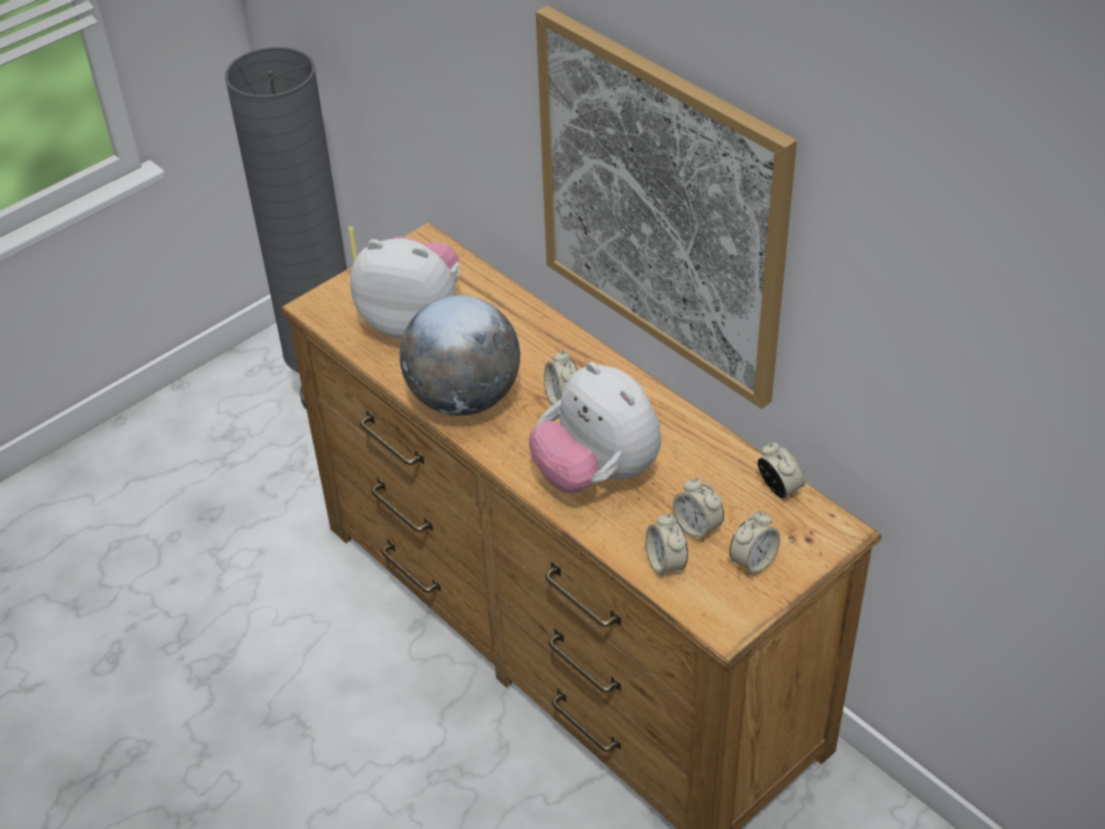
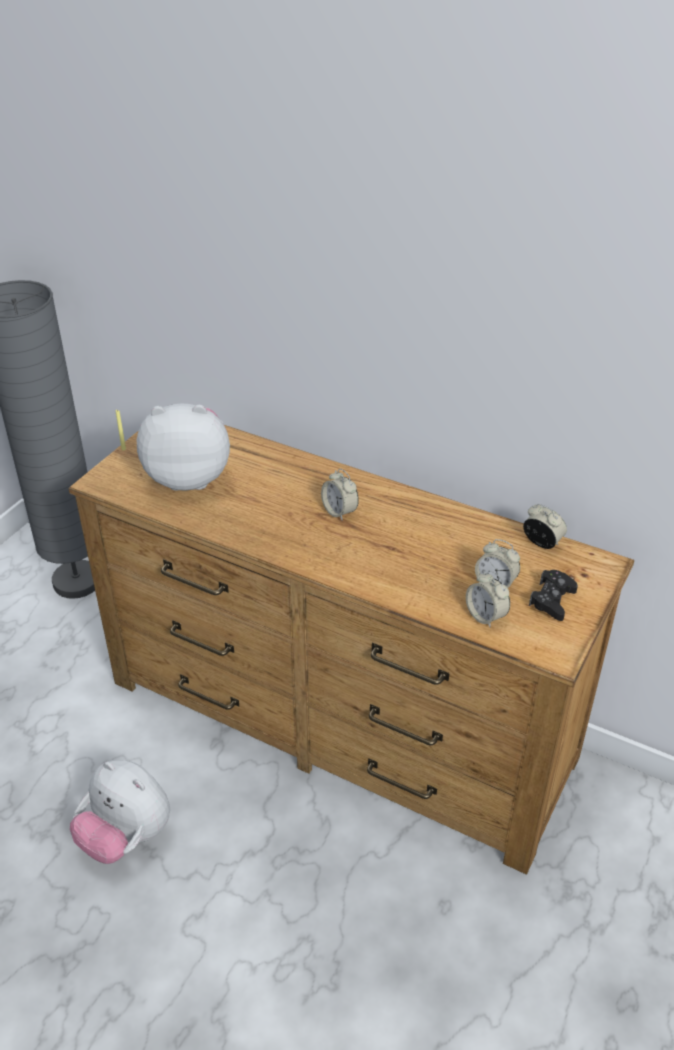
camera: 20 degrees left, 5 degrees down
(464, 398) = (258, 527): globe -> none
(596, 473) = (395, 561): plush toy -> plush toy (126, 837)
(661, 207) = (410, 330): picture -> none
(753, 561) = (552, 600): alarm clock -> black game controller

